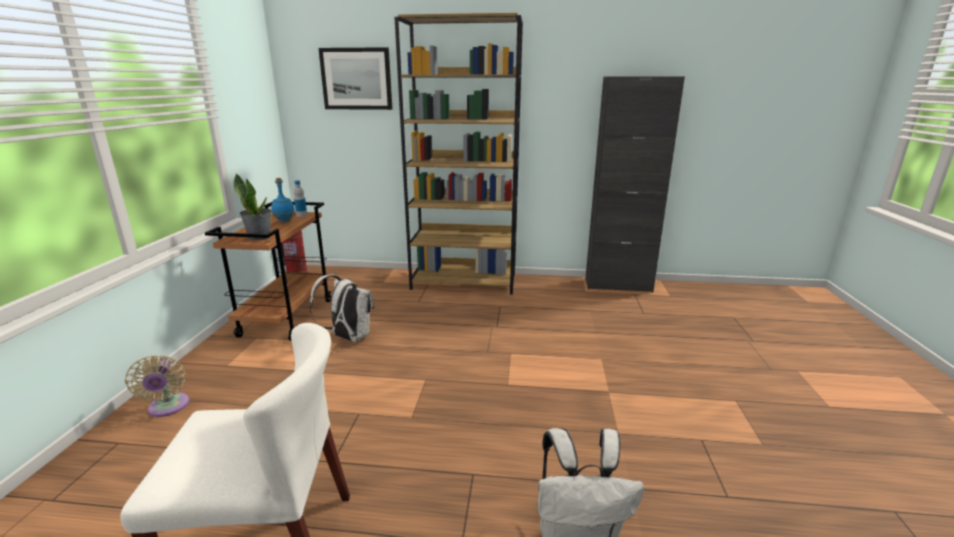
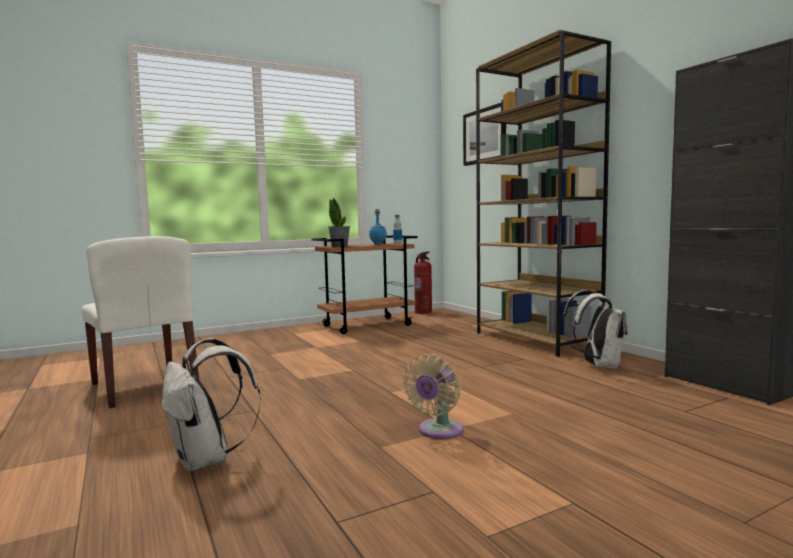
camera: 55 degrees right, 15 degrees down
(168, 408) = (239, 338): beige fan -> beige fan (438, 432)
(348, 337) = (370, 341): white backpack -> white backpack (597, 365)

